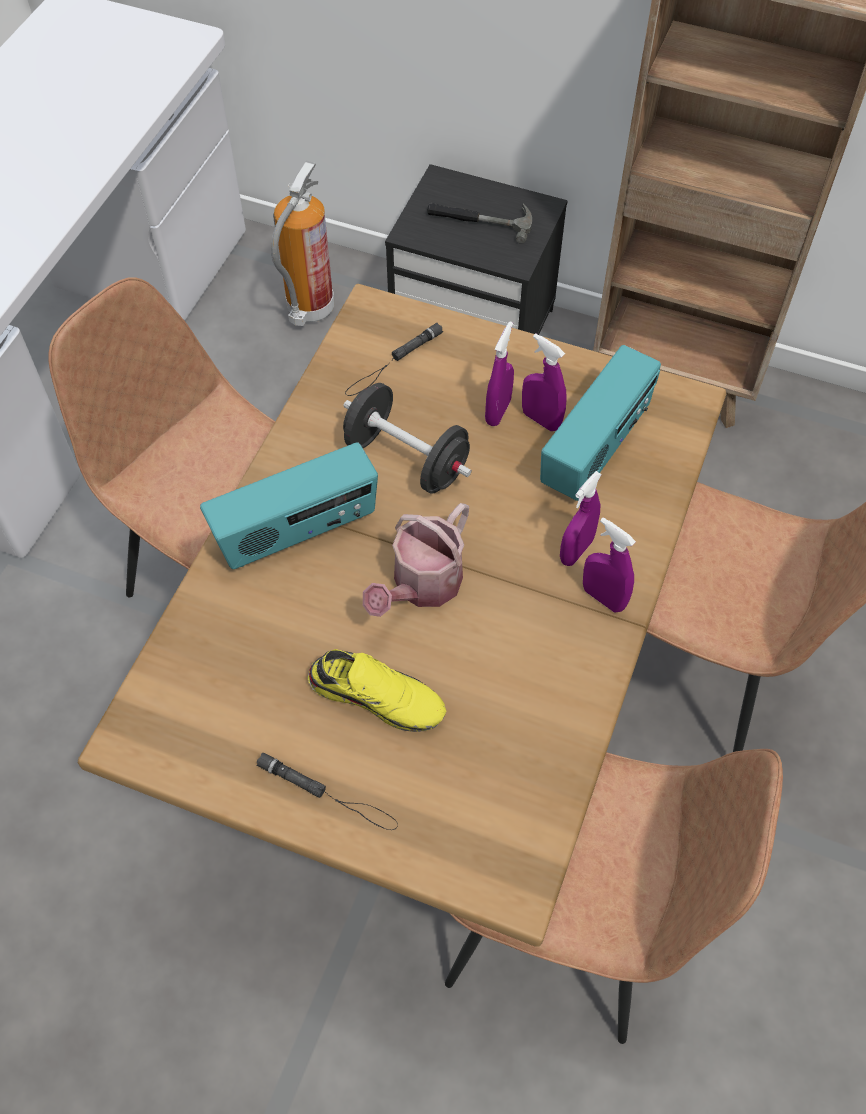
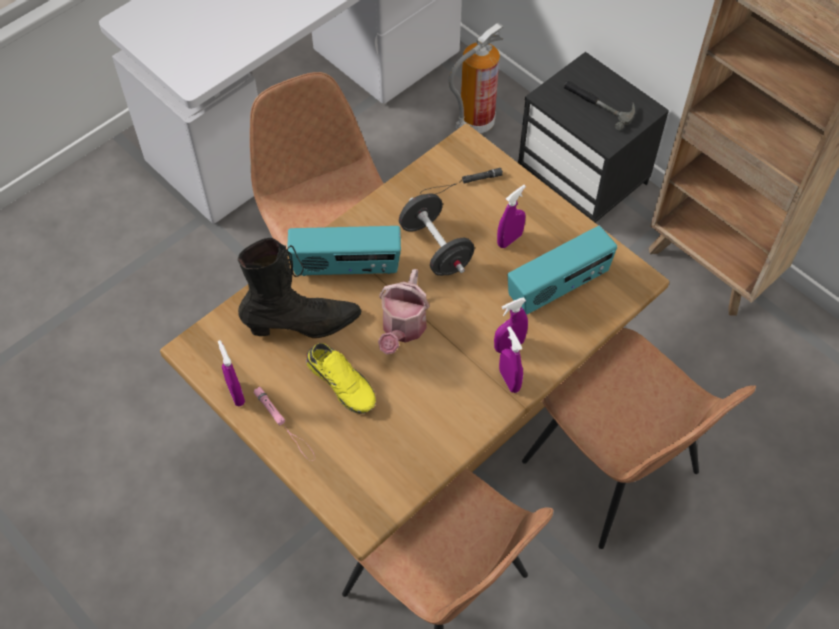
camera: 25 degrees right, 0 degrees up
(277, 637) = (303, 325): none -> black boot
(328, 794) = (285, 425): black flashlight -> pink flashlight
(421, 586) = (402, 329): watering can -> watering can turned 45 degrees counterclockwise
(541, 420) = (534, 255): purple spray bottle -> purple spray bottle (236, 393)

